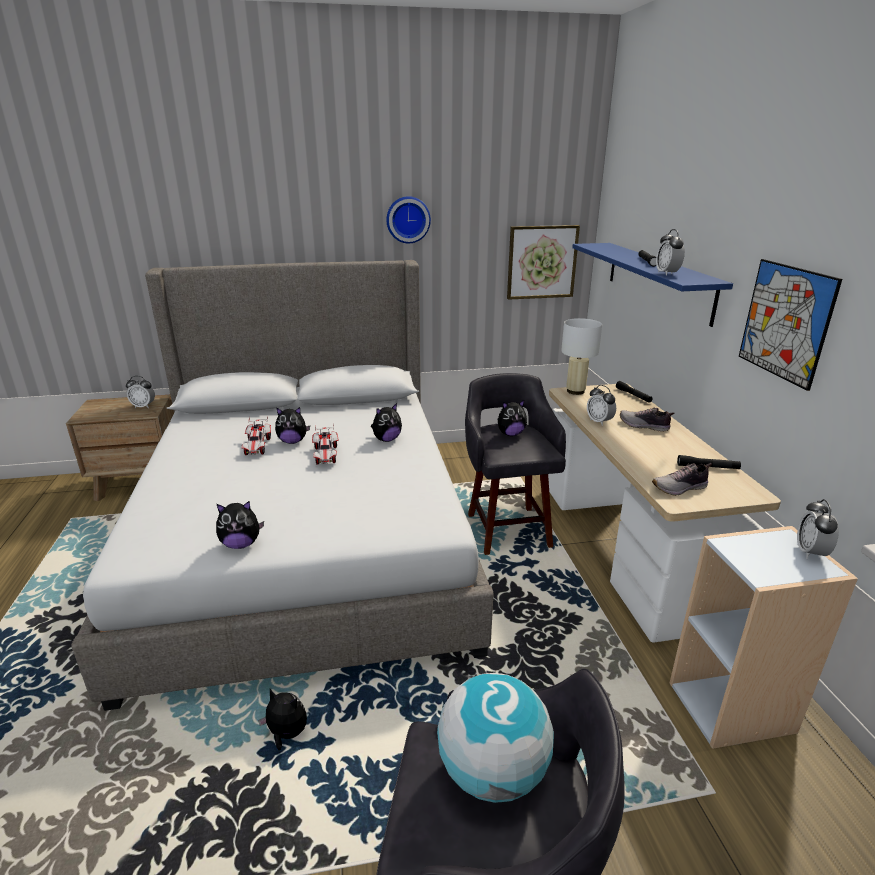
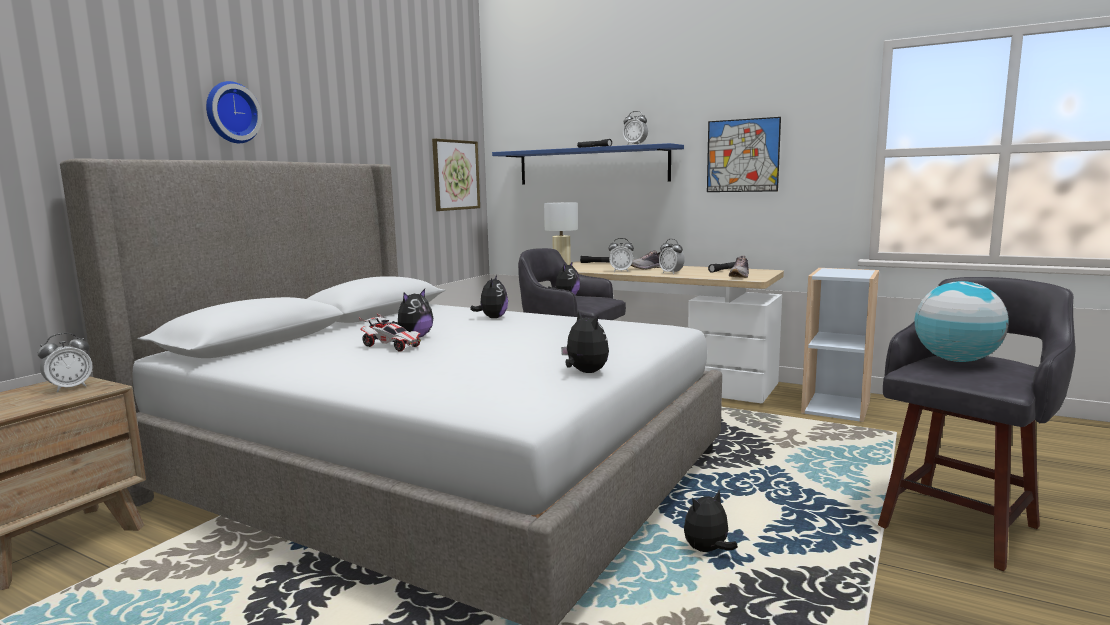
camera: 50 degrees left, 15 degrees down
(241, 544) = (585, 372): plush toy -> plush toy turned 60 degrees counterclockwise
(326, 455) = (475, 333): toy car -> none
(408, 219) = (354, 123): wall clock -> wall clock (231, 113)
(810, 552) = (848, 269): alarm clock -> alarm clock (671, 273)

